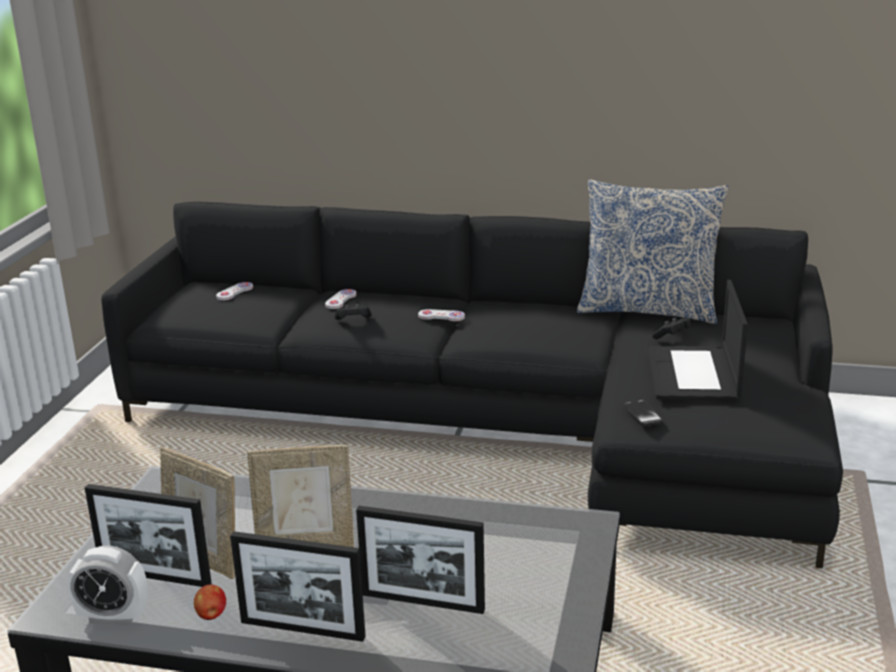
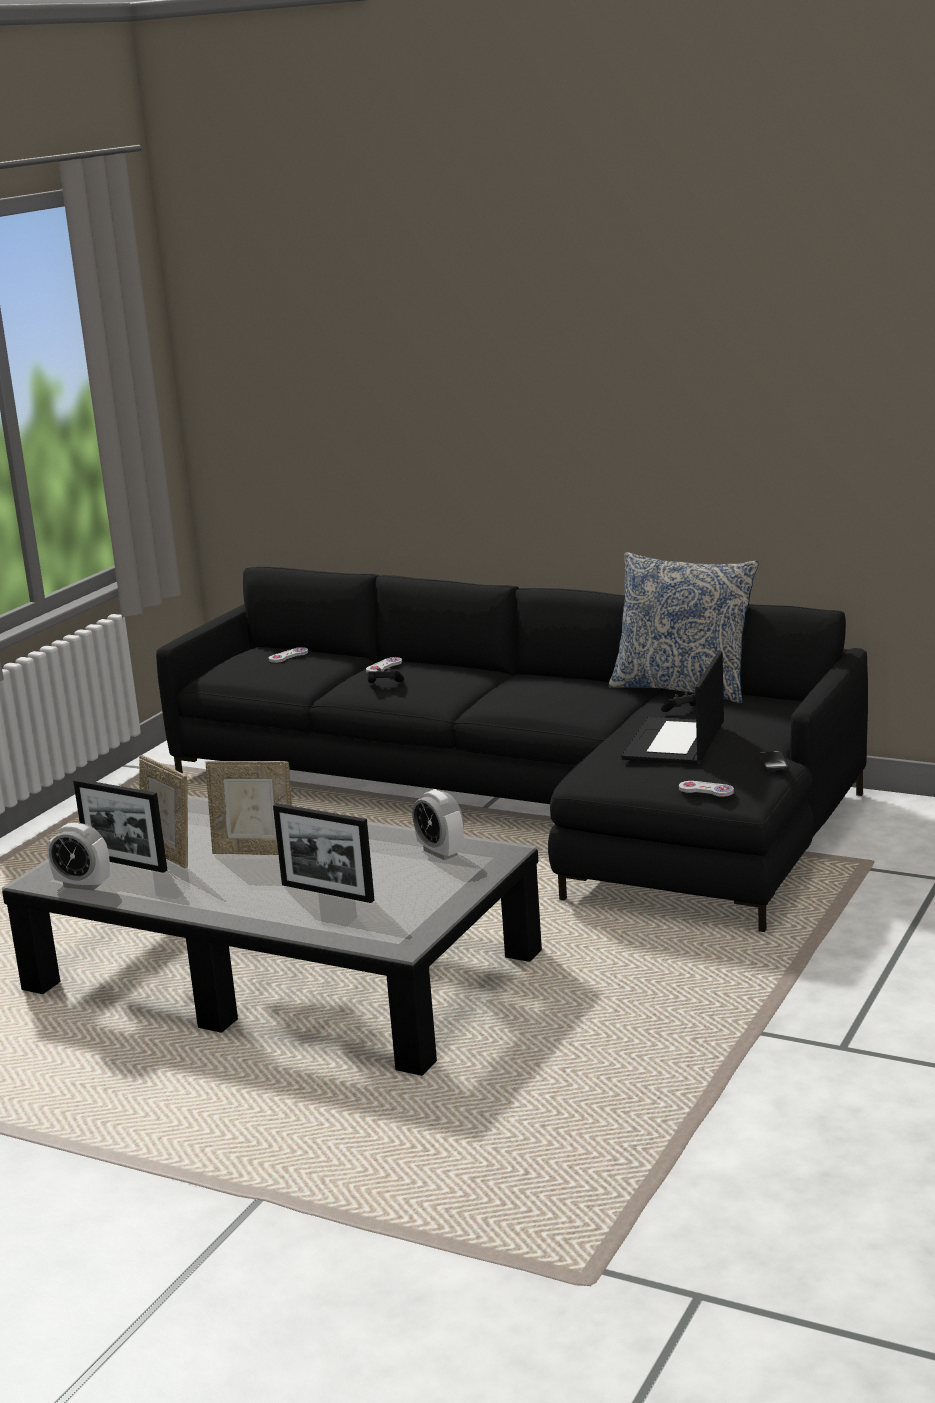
camera: 15 degrees right, 5 degrees down
(211, 615) = (157, 889): apple -> none
(302, 629) = (223, 902): picture frame -> none
(441, 316) = (471, 685): white game controller -> white game controller (706, 790)
(520, 530) = (440, 852): none -> alarm clock
(643, 414) = (602, 771): phone -> phone (773, 762)

